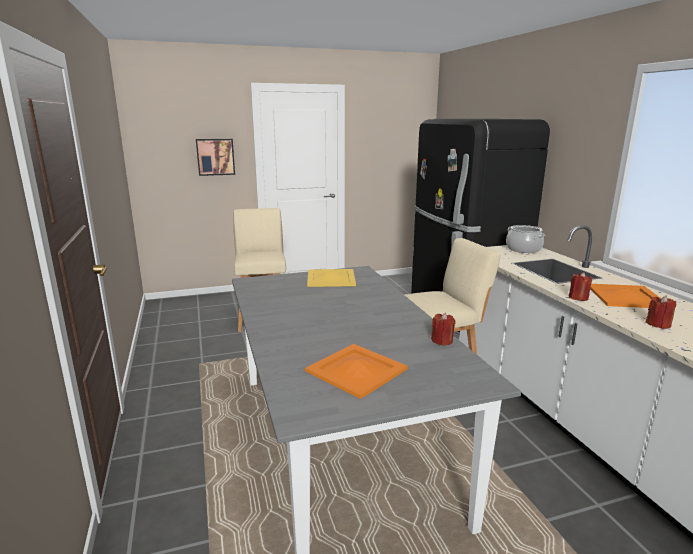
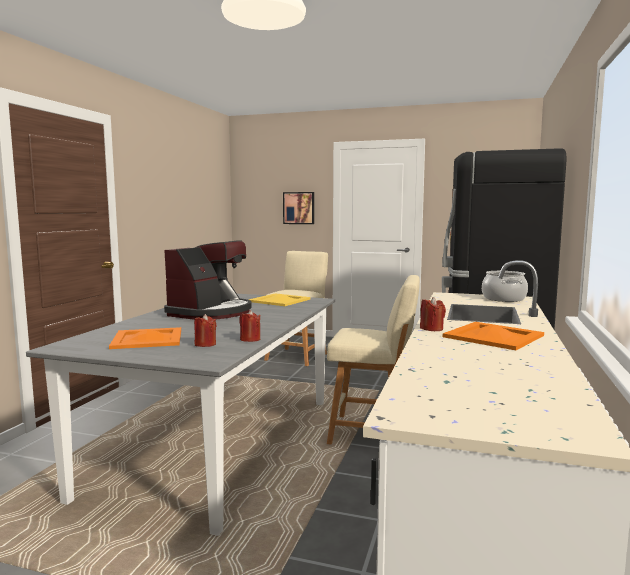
camera: 35 degrees right, 10 degrees down
(314, 311) = (211, 312): none -> coffee machine
(658, 324) = (450, 354): red candle -> red candle (205, 344)

